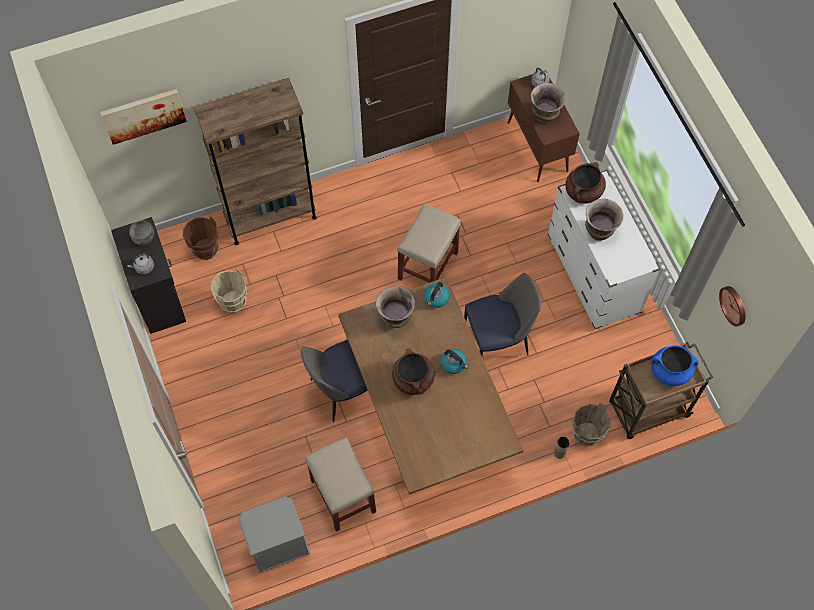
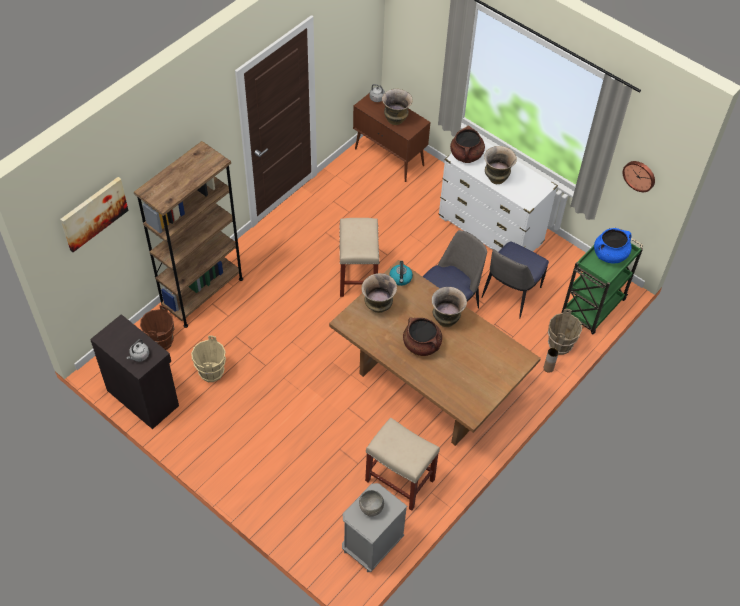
camera: 30 degrees left, 10 degrees down
(144, 238) = (125, 333): grey bowl -> grey bowl (371, 509)
(342, 390) = (348, 399): chair -> chair (510, 294)
(454, 364) = (446, 319): kettle -> vase
(647, 410) = (592, 308): brown cart -> green cart

